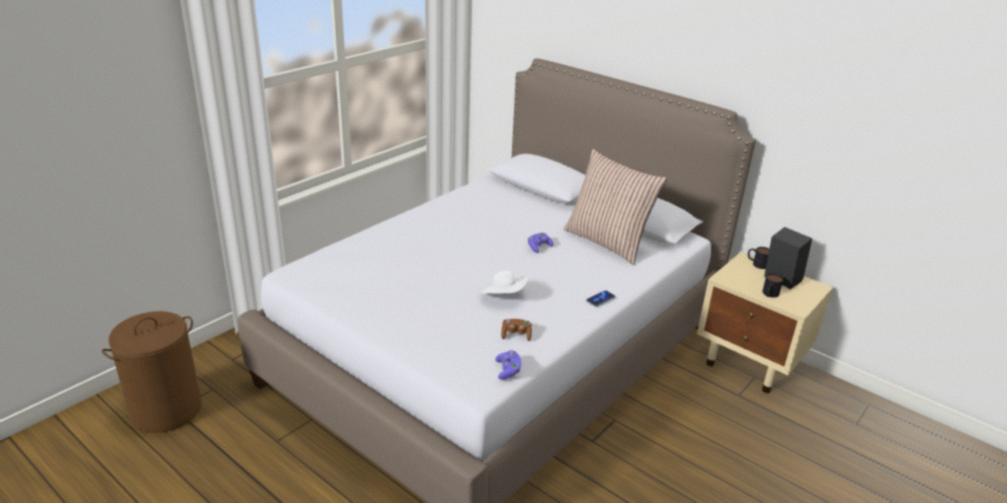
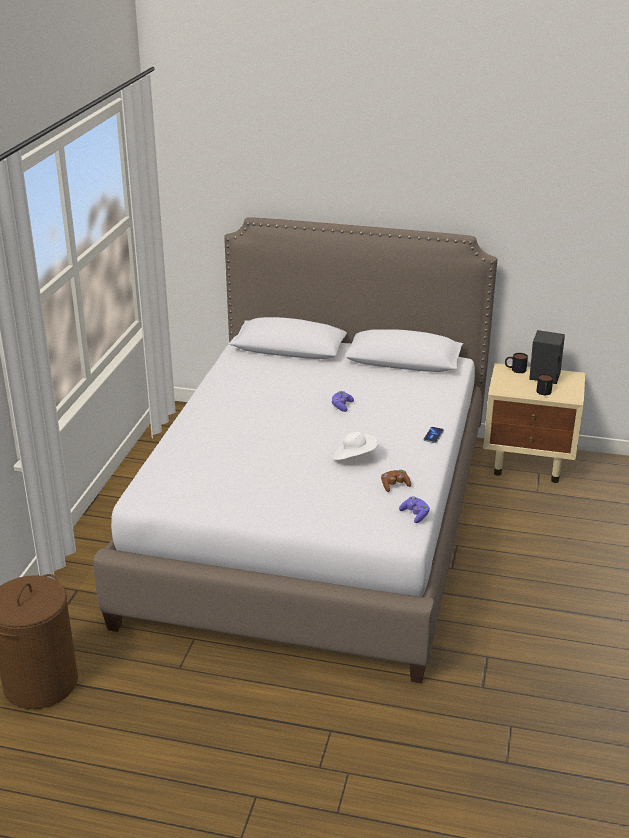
camera: 25 degrees left, 0 degrees up
(607, 242) = (395, 384): pillow -> none

